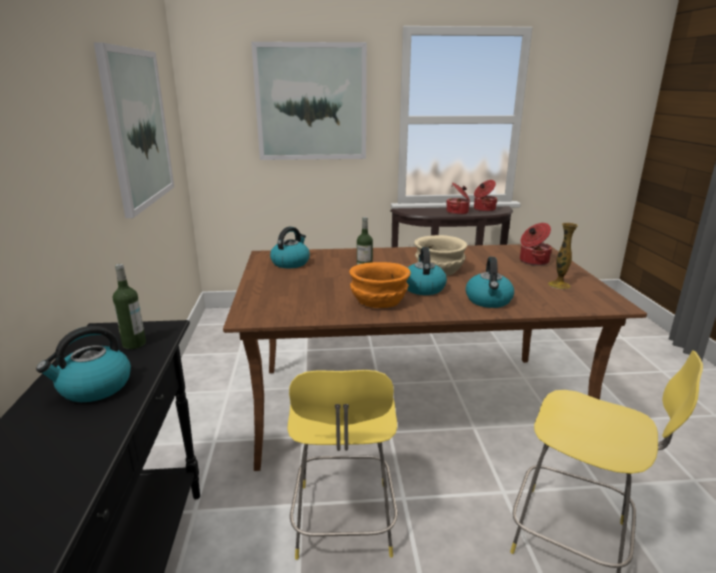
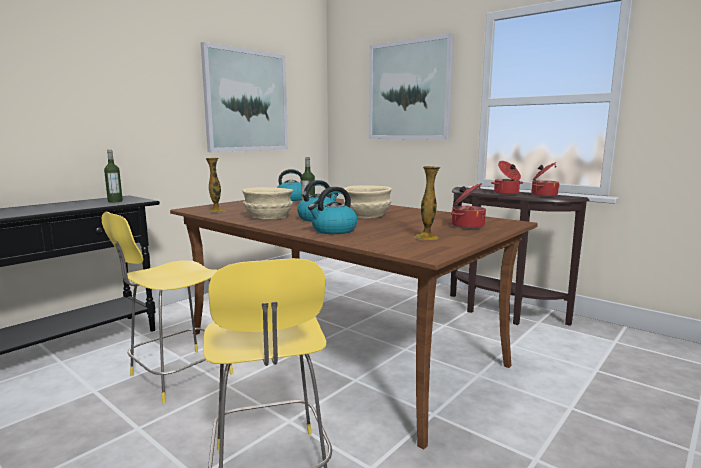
camera: 45 degrees right, 10 degrees down
(94, 387) = (62, 206): kettle -> none
(294, 311) = (216, 211): none -> vase
(378, 301) = (268, 217): orange bowl -> beige bowl

